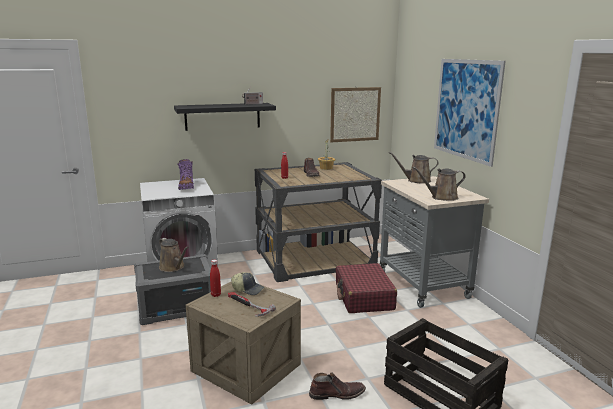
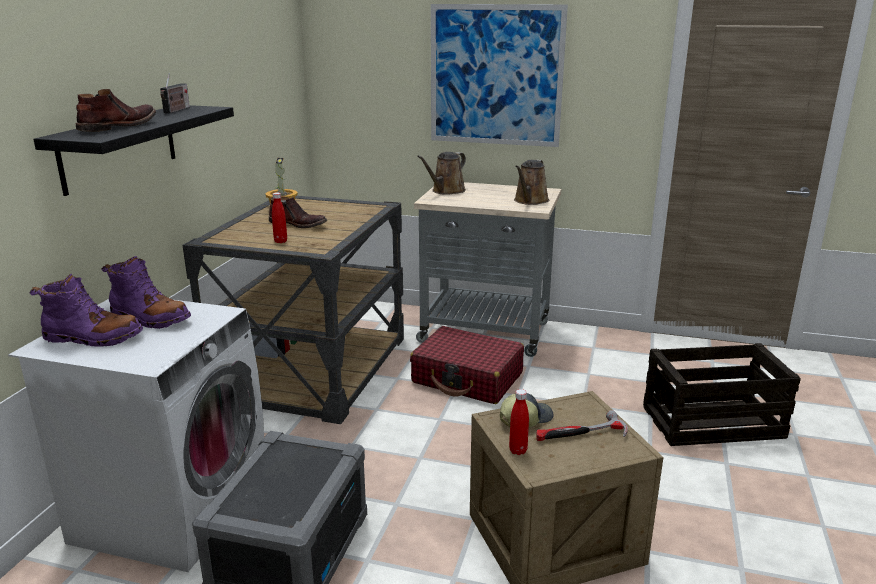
camera: 55 degrees left, 5 degrees up
(162, 186) = (92, 338): none -> purple boot
(173, 267) = (282, 479): brown watering can -> none
(337, 394) = (667, 485): brown boot -> brown boot (117, 126)
(355, 113) = (274, 107): picture -> none

